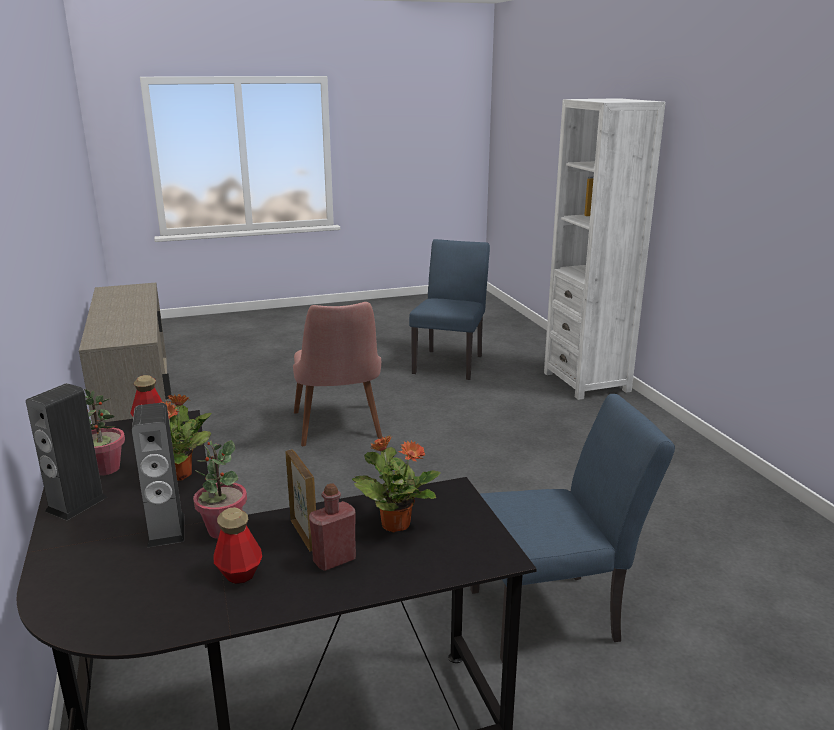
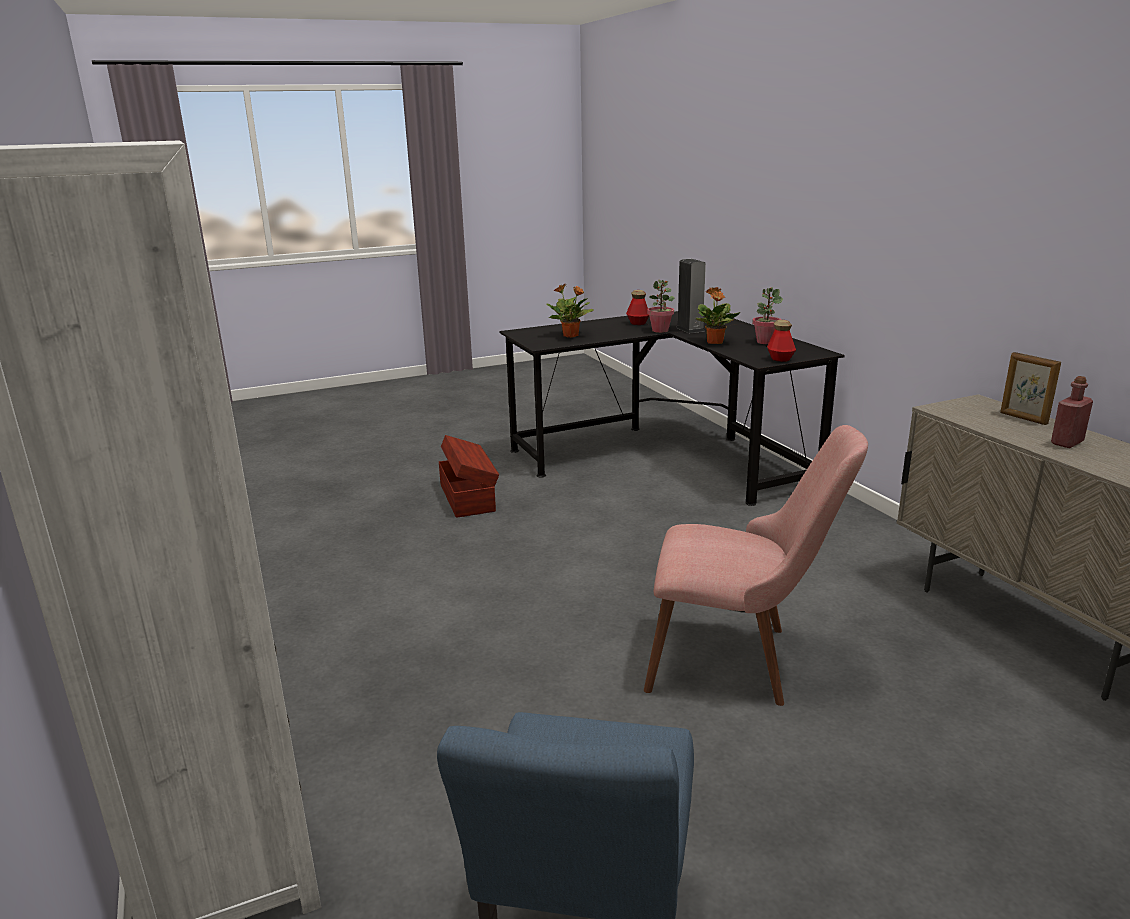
camera: 175 degrees right, 0 degrees up
(76, 504) = (754, 332): speaker -> none
(304, 534) = (617, 331): picture frame -> picture frame (1023, 418)
(334, 560) = (596, 327): red bottle -> red bottle (1067, 443)
(339, 430) = (740, 659): pink chair -> pink chair turned 120 degrees clockwise
(555, 614) = (468, 497): blue chair -> brown storage box

